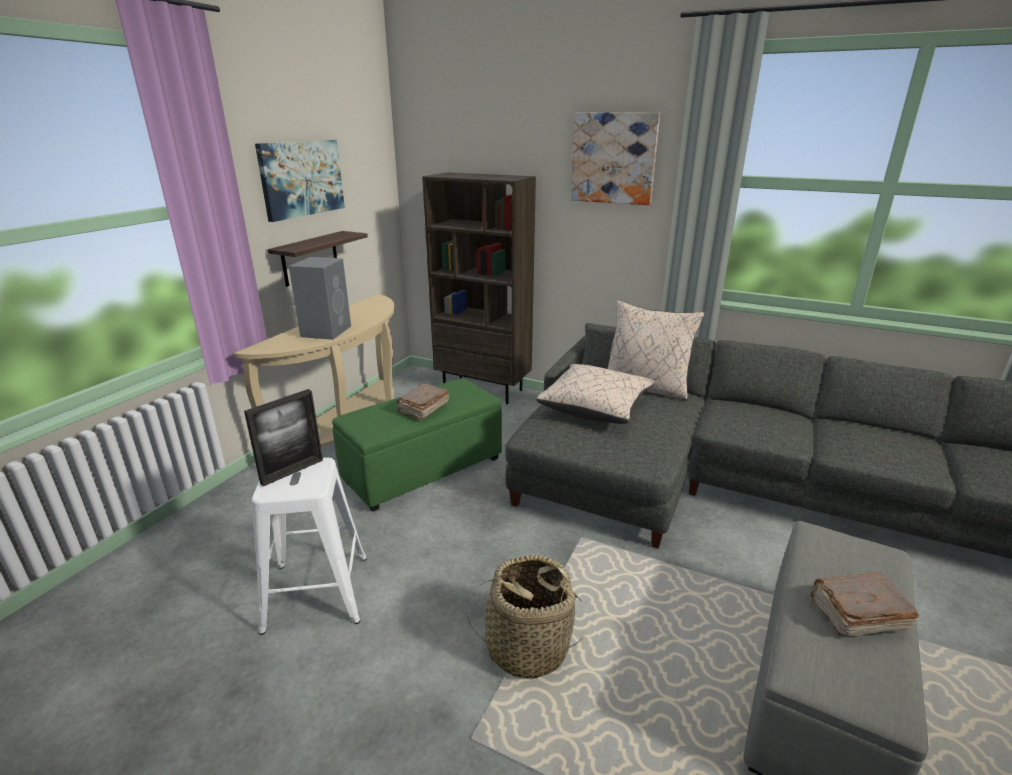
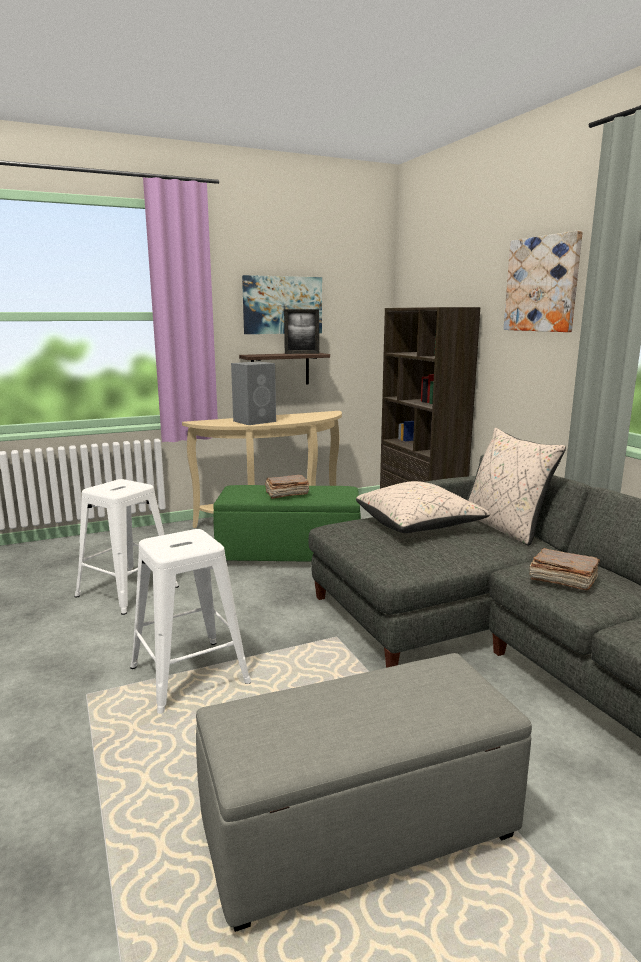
camera: 40 degrees right, 10 degrees down
(292, 471) = (121, 484): picture frame -> picture frame (301, 353)
(527, 646) = (190, 674): basket -> white stool
(856, 615) = (352, 715): brown book -> brown book (562, 579)

